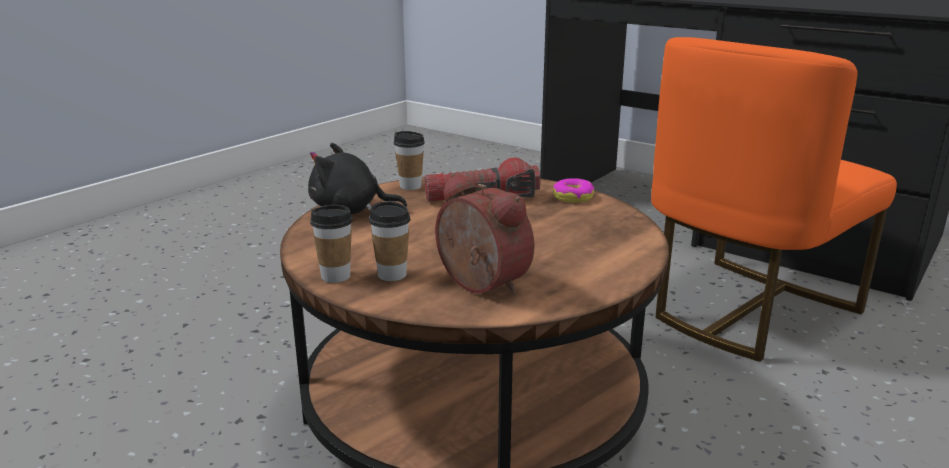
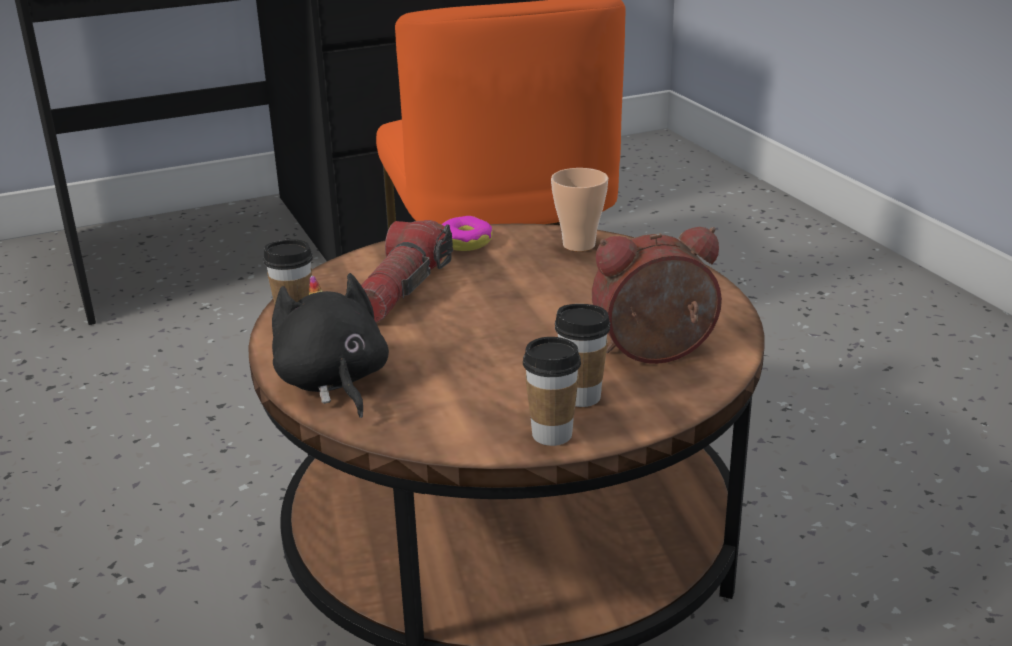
camera: 60 degrees left, 5 degrees up
(350, 210) = (333, 382): black plush toy -> black plush toy turned 120 degrees clockwise
(621, 227) = (579, 245): none -> cup

